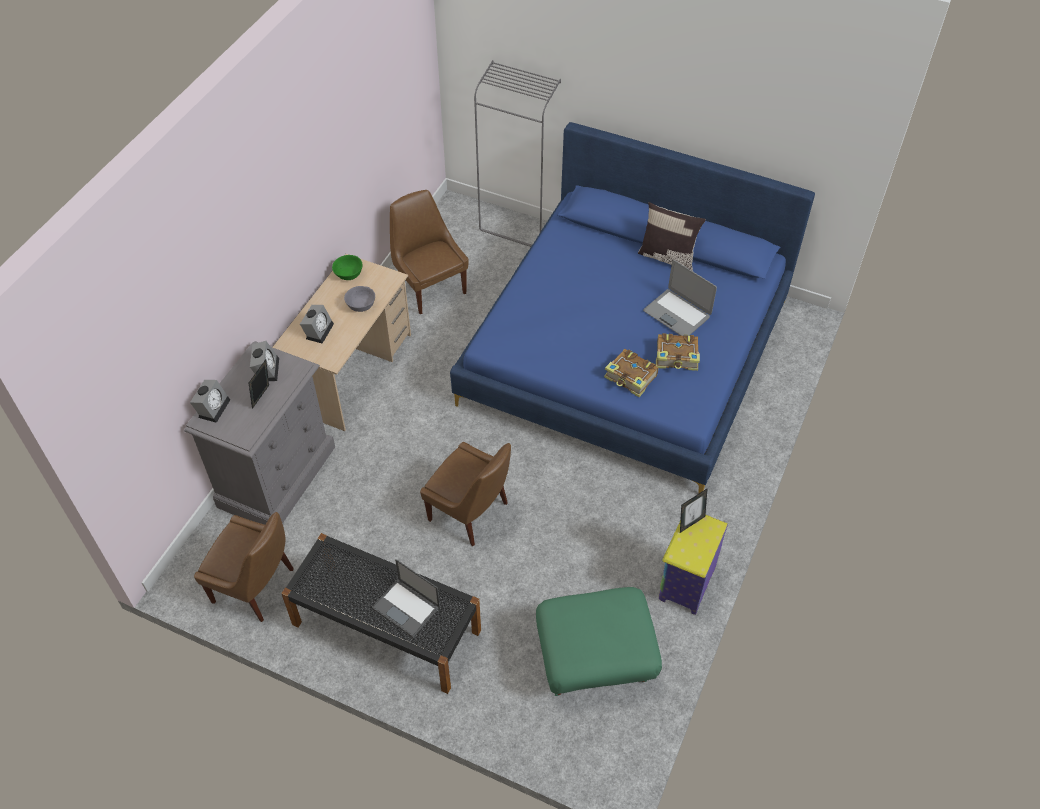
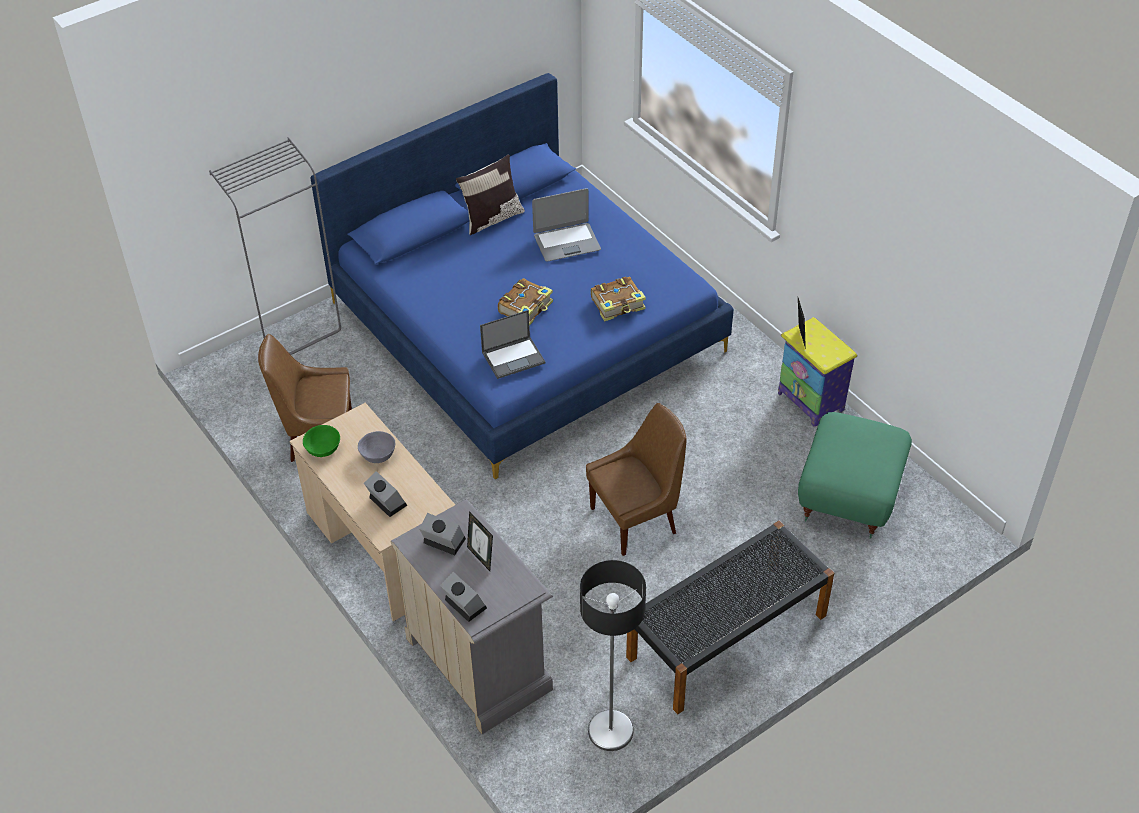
camera: 60 degrees left, 5 degrees down
(256, 587) = (611, 731): brown chair -> floor lamp
(407, 607) = (758, 577): laptop -> laptop (514, 357)
(677, 357) = (617, 265): book -> book (526, 308)

